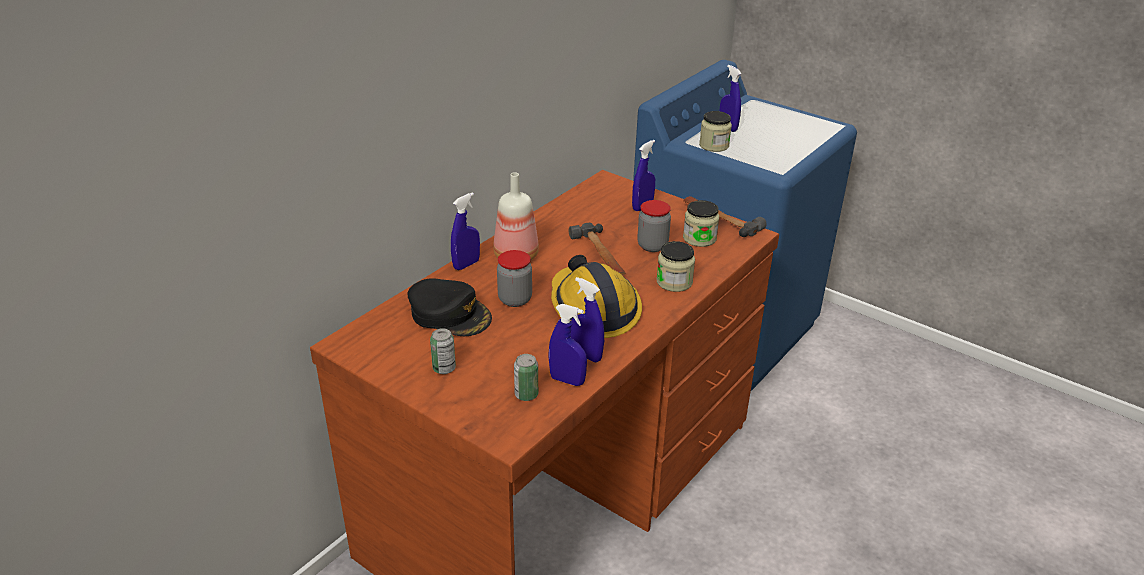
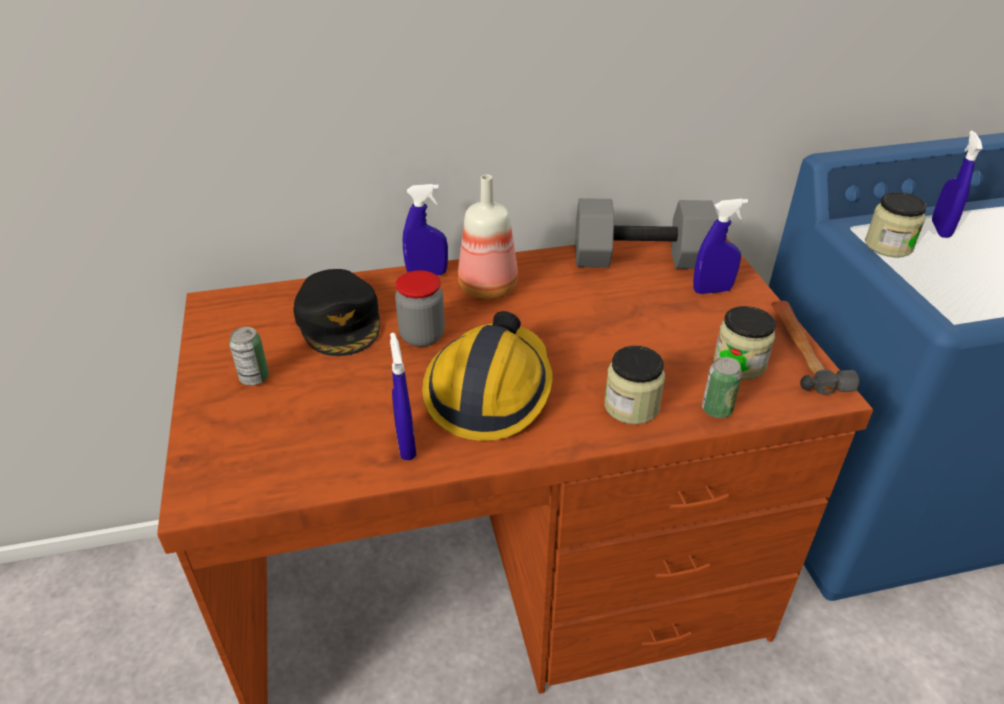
camera: 40 degrees right, 5 degrees up
(526, 395) = (284, 455): can -> can (717, 409)
(567, 380) = (345, 464): blue spray bottle -> none
(583, 205) = (639, 260): none -> grey dumbbell
(600, 255) = (582, 328): hammer -> none
(652, 246) = (662, 345): jar -> none

